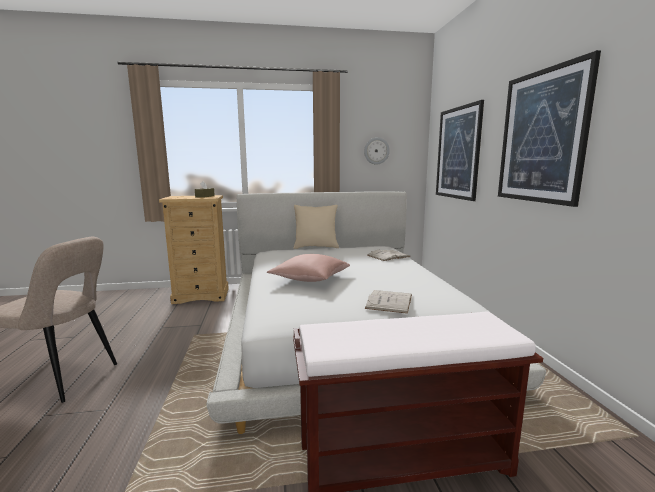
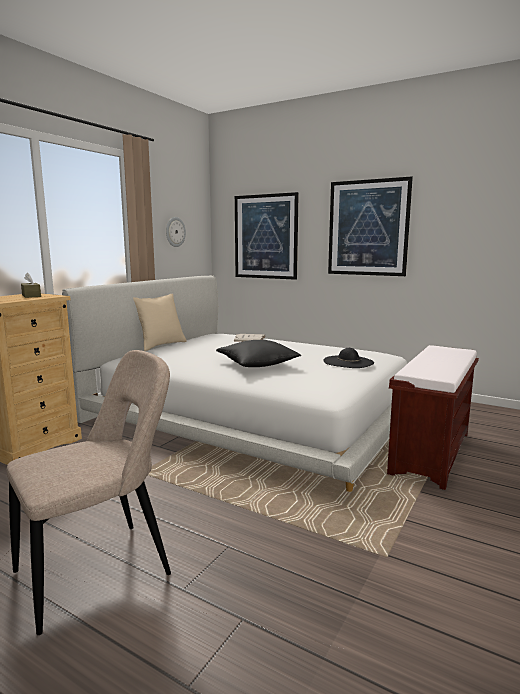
camera: 50 degrees left, 0 degrees up
(310, 278) = (257, 365): pink pillow -> black pillow
(389, 301) = (348, 362): white book -> black hat

